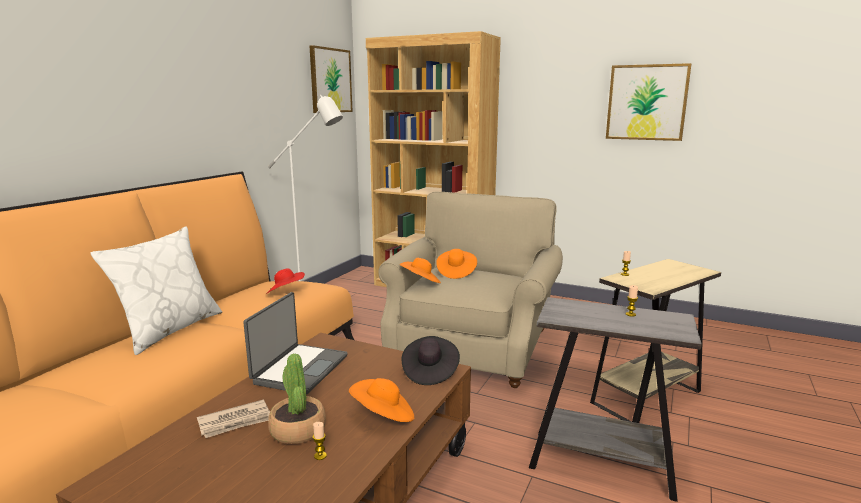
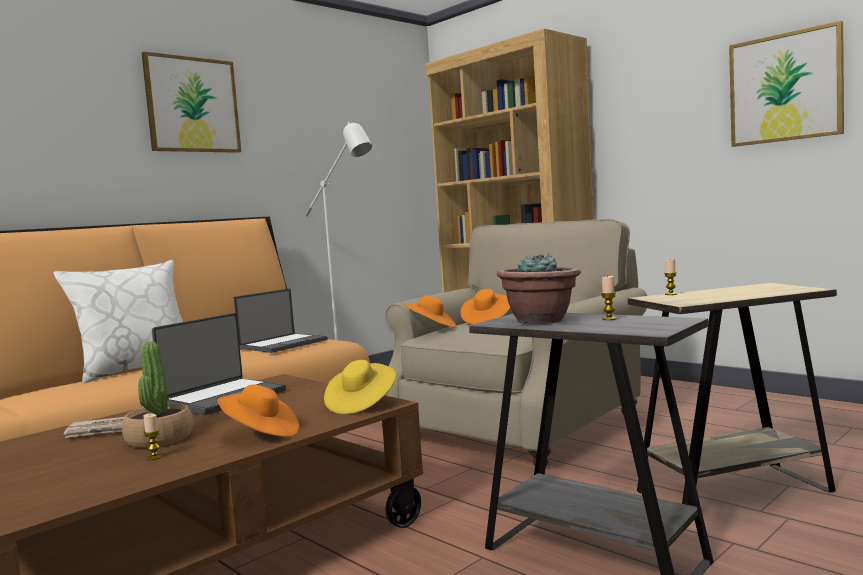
camera: 20 degrees right, 10 degrees down
(285, 292) = (284, 344): red hat -> laptop
(330, 80) = (397, 121): picture -> picture (192, 105)
(429, 372) = (361, 404): black hat -> yellow hat
(584, 316) = (540, 321): none -> potted plant

